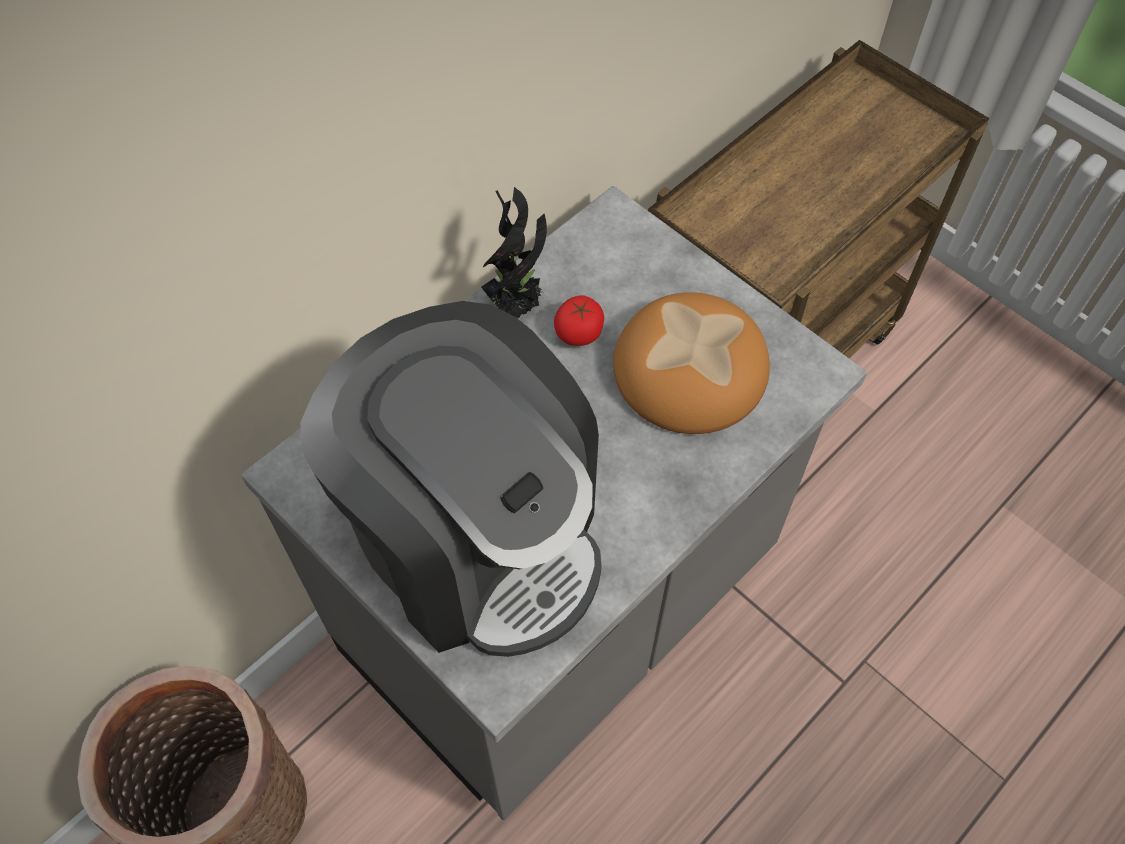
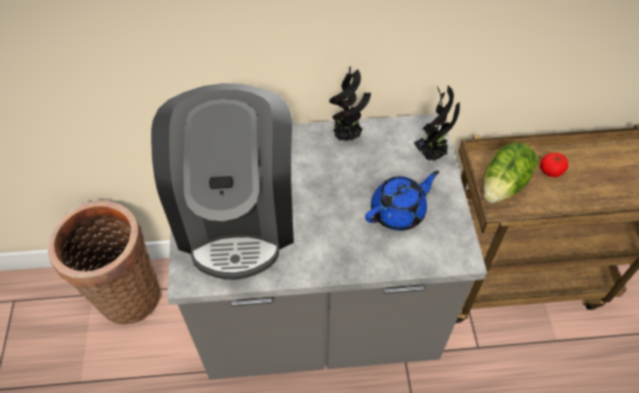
camera: 40 degrees right, 5 degrees down
(579, 332) = (363, 164): tomato -> tomato (551, 170)
(655, 255) = (432, 154): none -> potted plant
(689, 368) = (399, 212): bread -> blue teapot
(748, 239) = (504, 185): none -> lettuce

